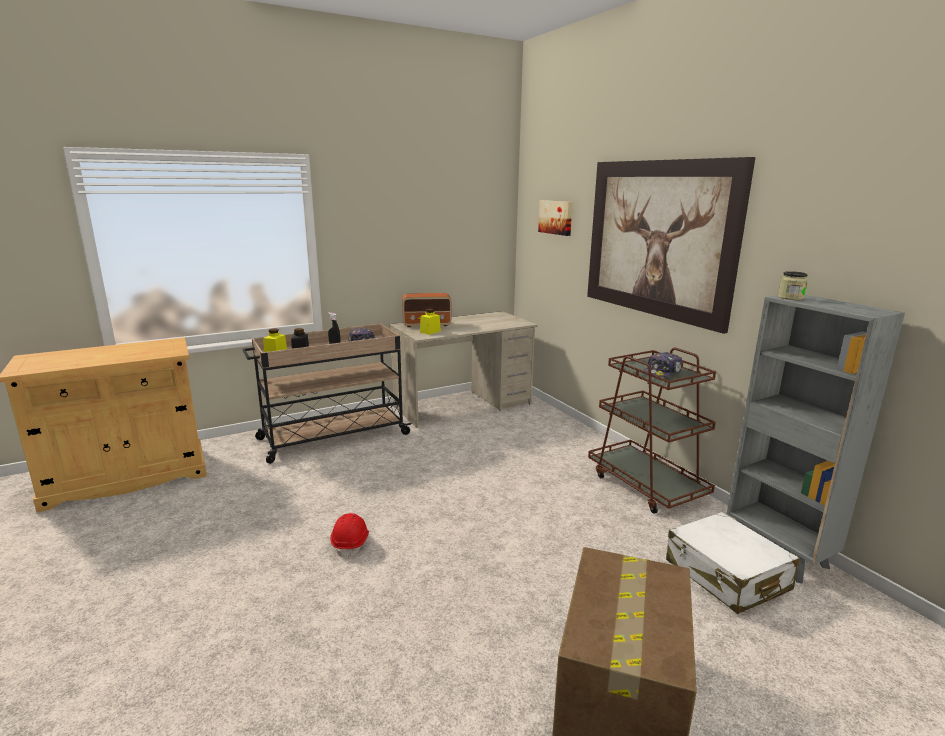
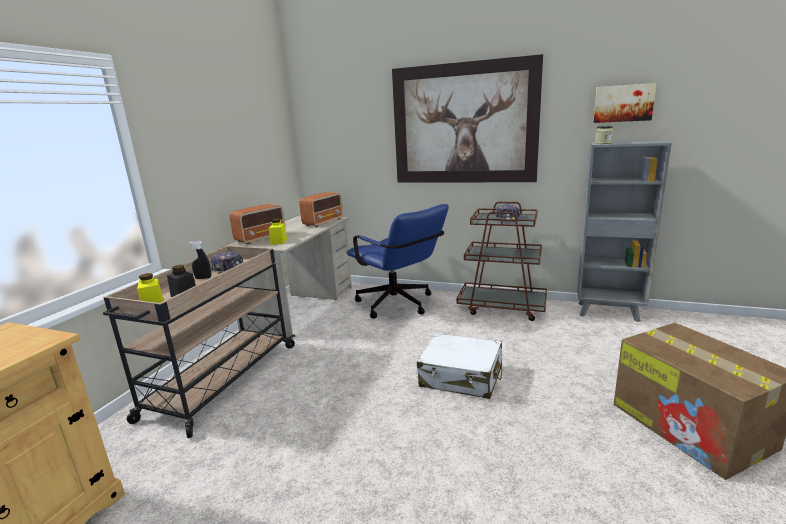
camera: 40 degrees left, 0 degrees up
(351, 543) = (398, 452): red hard hat -> none
(504, 323) = (323, 222): none -> radio
(544, 438) = (399, 305): none -> blue office chair
(556, 217) = (346, 121): picture -> picture (623, 103)
(726, 575) = (613, 334): white suitcase -> white suitcase (461, 377)

